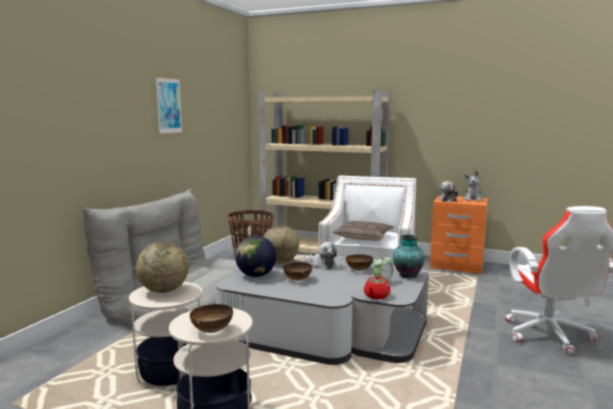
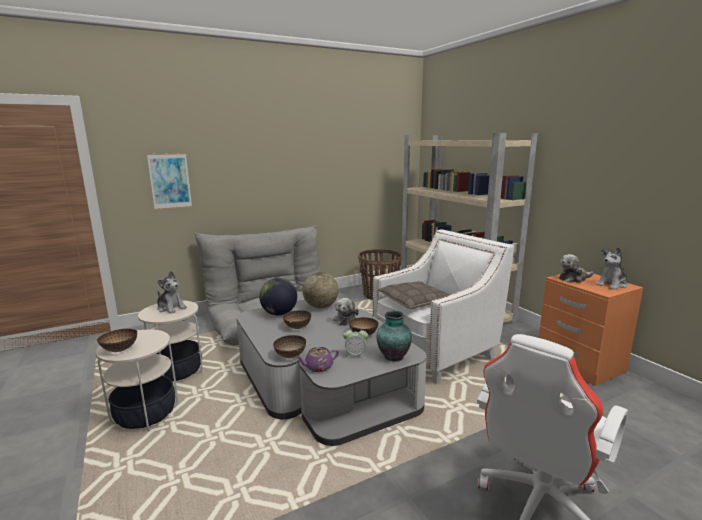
camera: 40 degrees right, 5 degrees up
(164, 290) = (171, 308): globe -> plush toy
(169, 105) = (302, 151): picture -> picture (170, 181)
(339, 297) = (290, 356): none -> bowl
(376, 296) = (318, 367): red teapot -> purple teapot

